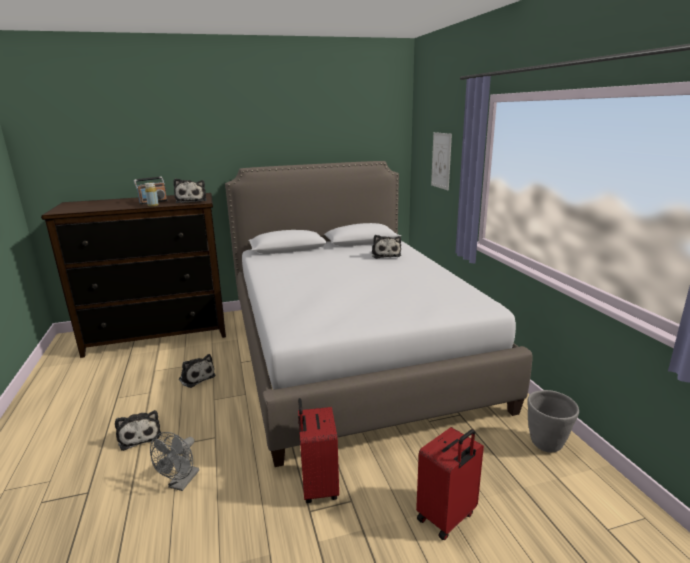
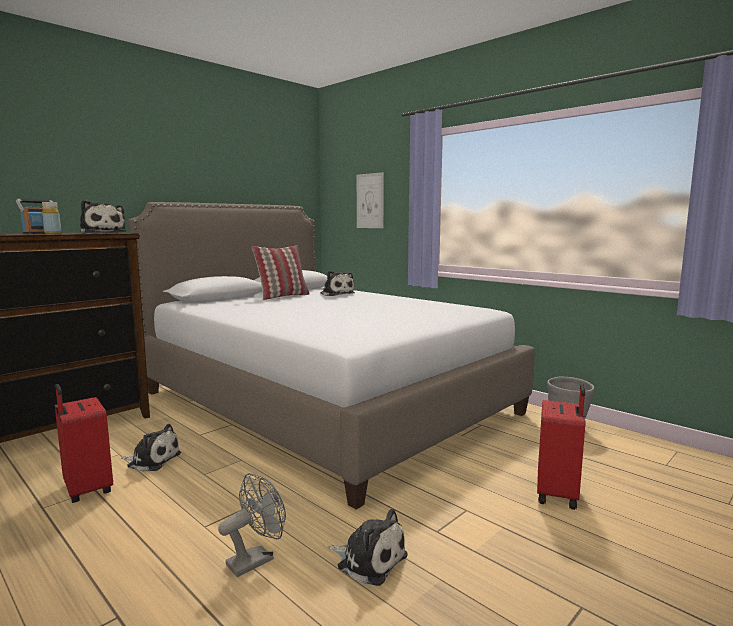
camera: 30 degrees left, 10 degrees down
(139, 435) = (133, 534): plush toy -> plush toy (369, 560)
(181, 483) = (256, 559): grey fan -> grey fan turned 120 degrees counterclockwise
(318, 487) = (421, 510): red suitcase -> red suitcase (86, 490)
(337, 253) = (282, 296): none -> pillow

